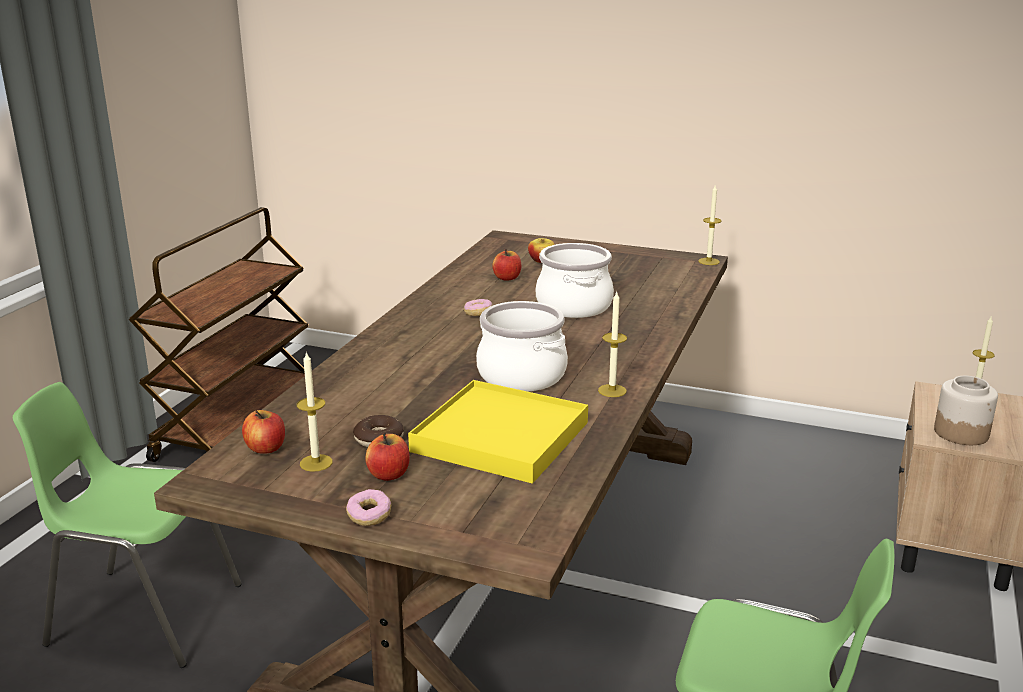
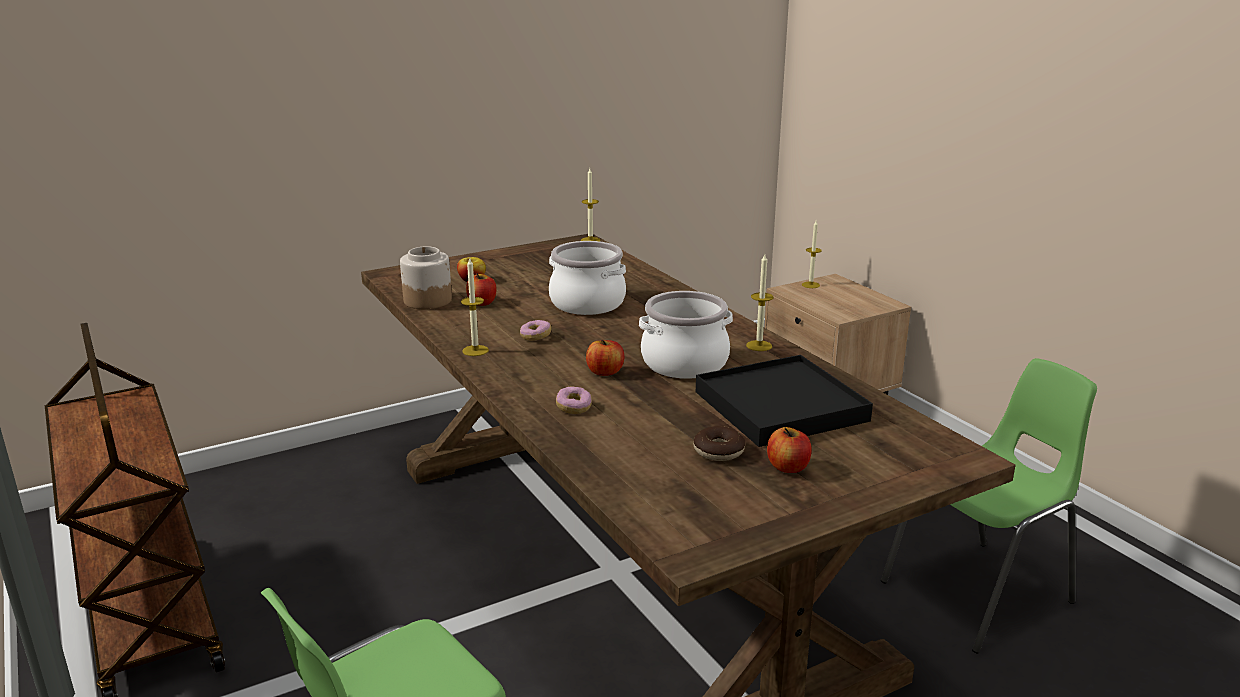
camera: 50 degrees left, 0 degrees up
(266, 448) = (664, 505): apple -> apple (605, 372)
(316, 463) = (726, 491): candle -> candle (475, 350)
(369, 516) = (850, 497): donut -> donut (573, 408)
(501, 437) = (780, 406): yellow tray -> black tray
(961, 433) = (846, 308): jar -> jar (427, 300)

